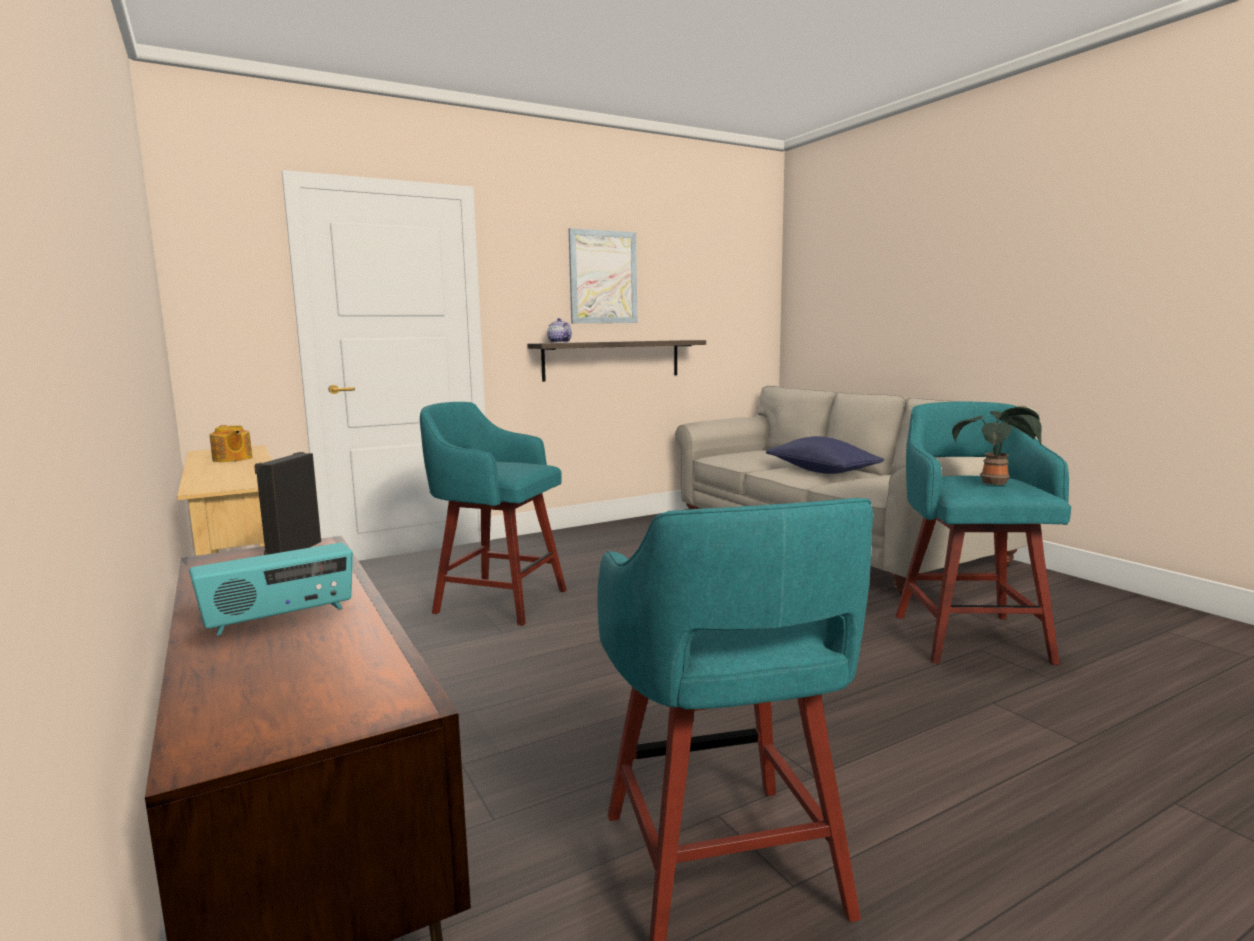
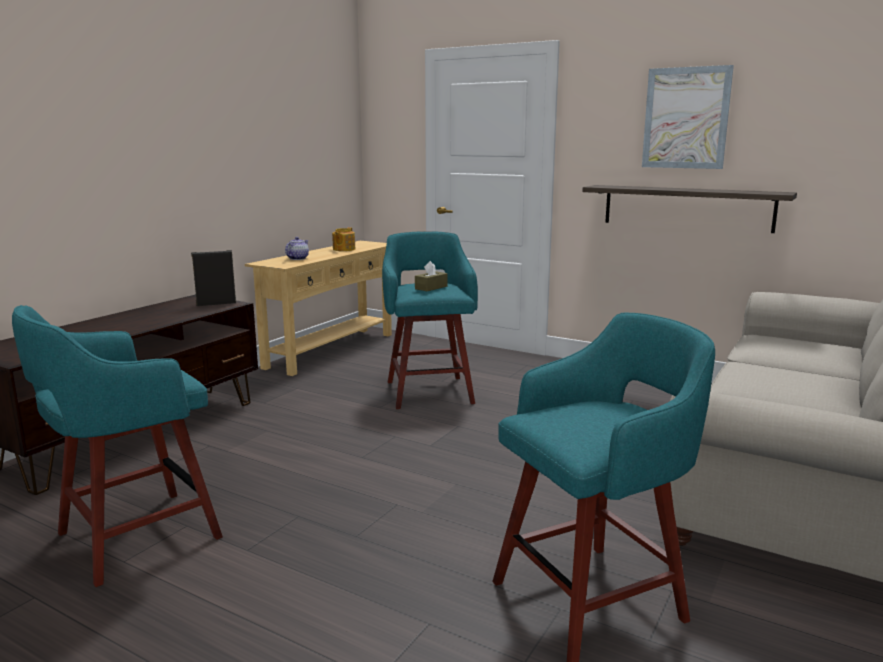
camera: 60 degrees right, 5 degrees up
(280, 618) = (114, 325): radio -> none
(506, 465) = (431, 287): none -> brown tissue box
(559, 342) = (613, 186): teapot -> teapot (297, 258)
(822, 471) = (793, 386): blue pillow -> none
(996, 483) = (582, 424): potted plant -> none

